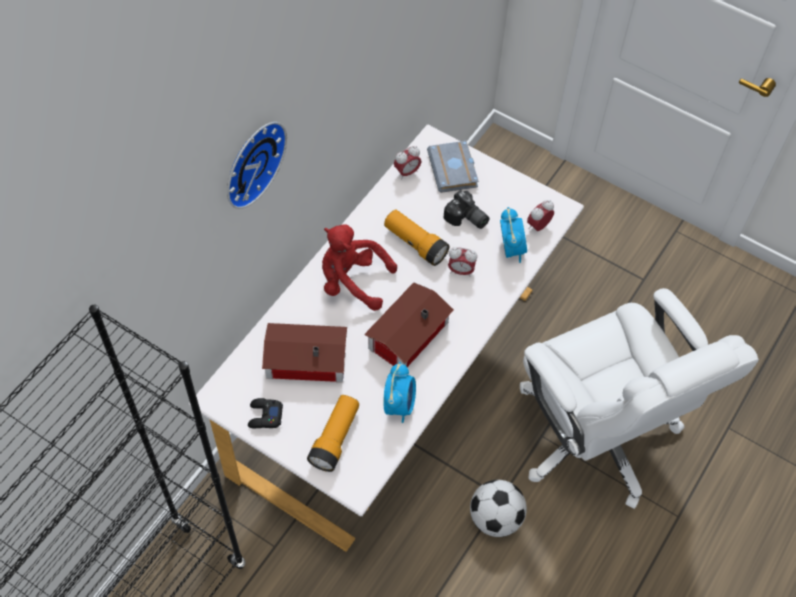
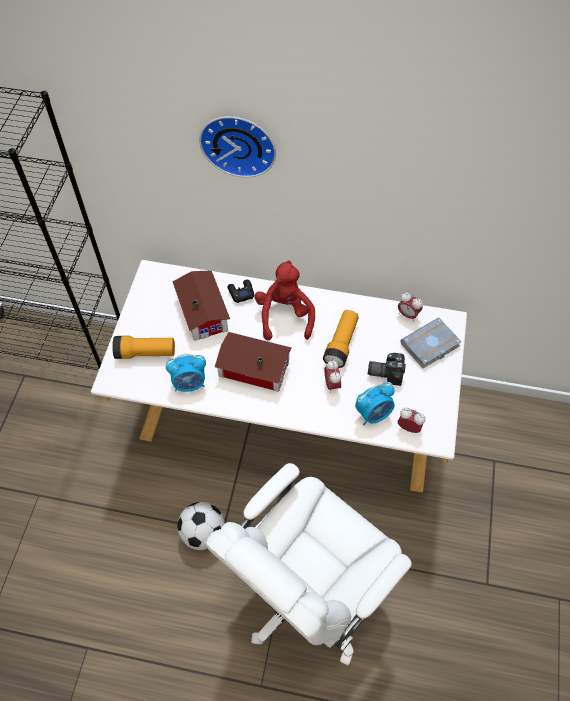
camera: 70 degrees right, 0 degrees up
(265, 416) = (147, 304): black game controller -> black game controller (241, 292)
(466, 219) = (385, 371): camera -> camera turned 75 degrees clockwise

